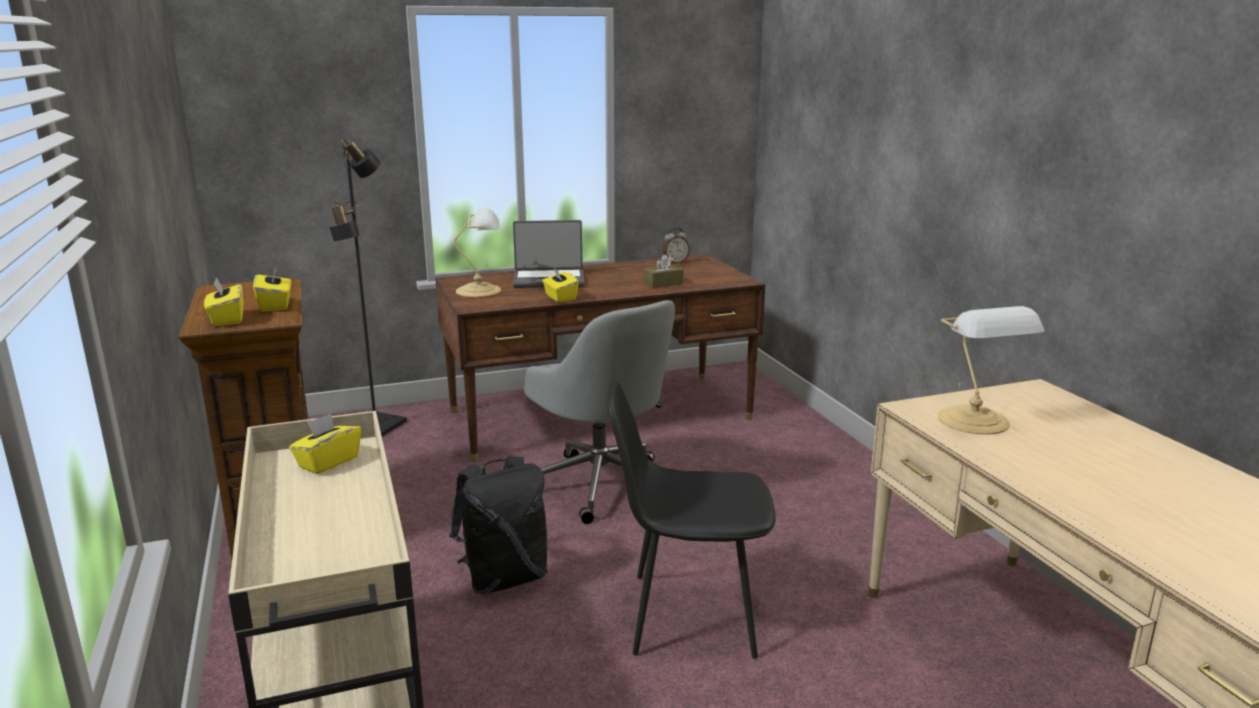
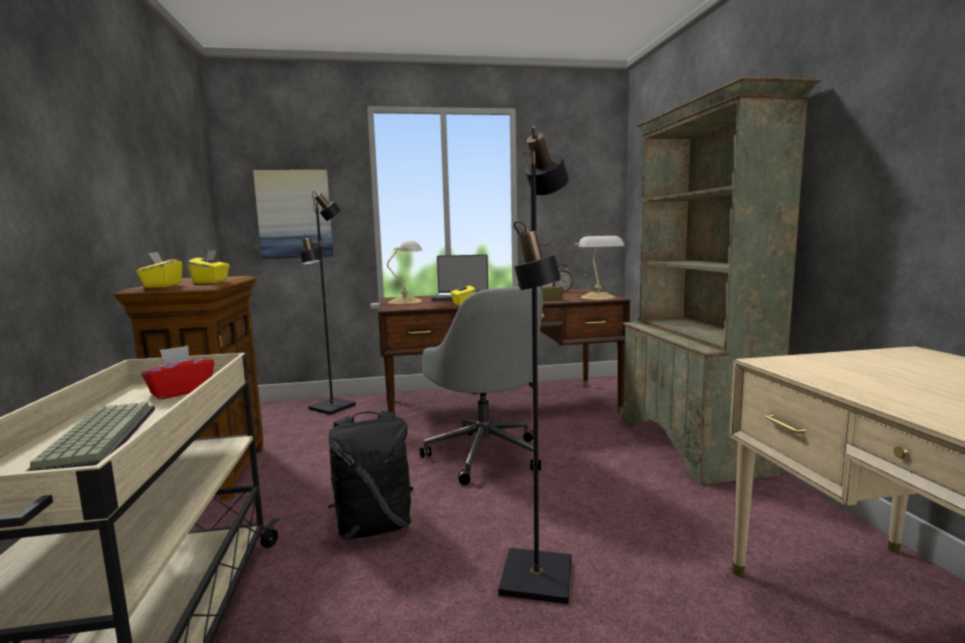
camera: 10 degrees right, 10 degrees down
(306, 162) = (295, 214): none -> picture
(312, 525) = (97, 437): none -> keyboard
(328, 462) = (180, 392): yellow tissue box -> red tissue box
(688, 614) = (536, 577): black chair -> black floor lamp
(832, 461) = (692, 445): none -> green bookcase
(976, 422) = (854, 373): table lamp -> table lamp (598, 298)

